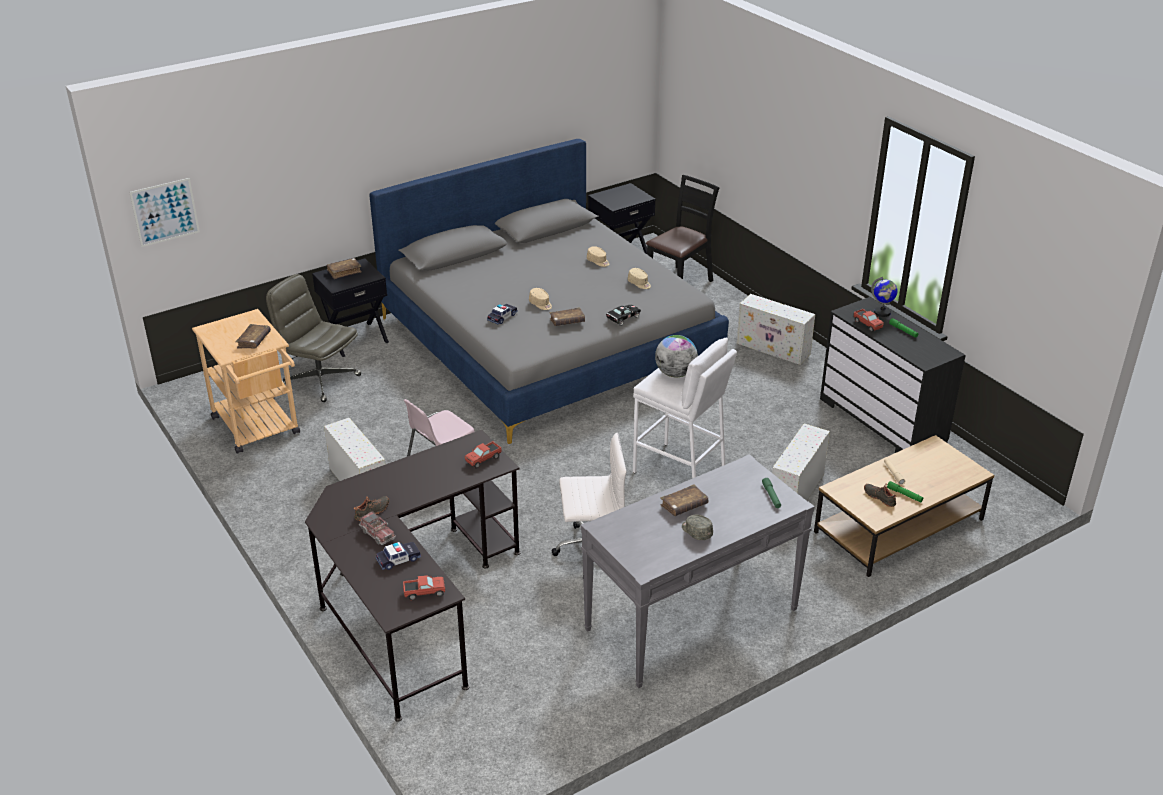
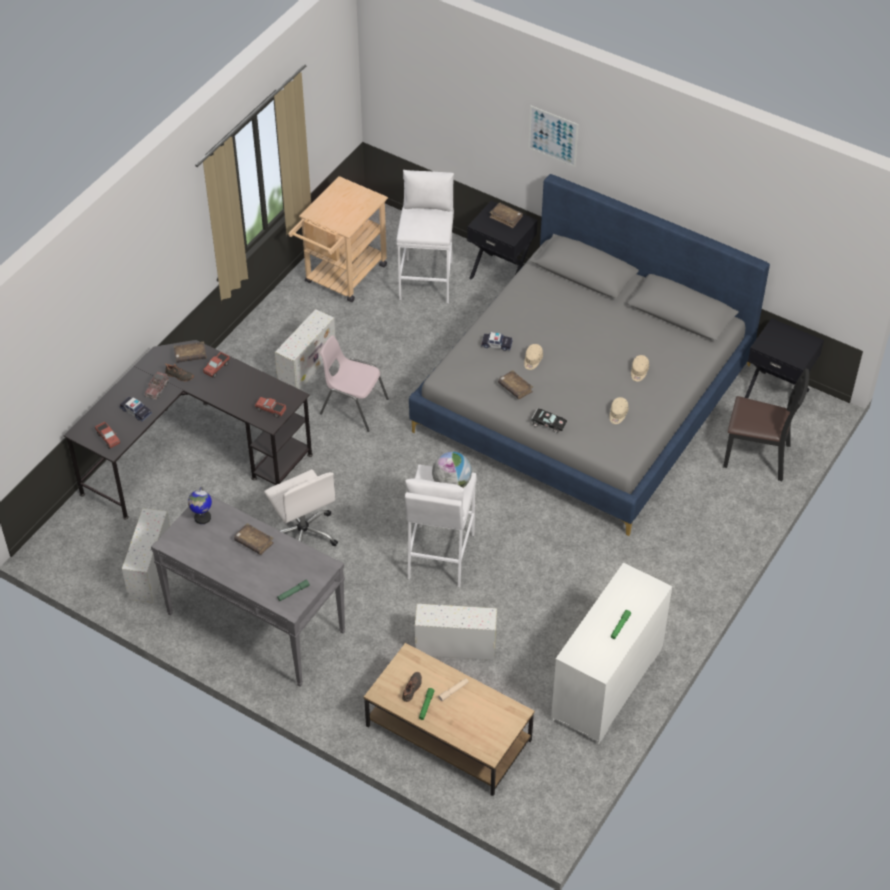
camera: 65 degrees right, 15 degrees up
(165, 212) = (389, 82): picture -> picture (553, 136)
(254, 341) = (340, 217): brown book -> brown book (190, 356)
(319, 380) = (427, 280): grey office chair -> white stool
(696, 532) = (226, 559): grey cap -> none
(774, 349) = (682, 567): white storage box -> white storage box (150, 571)
(867, 325) = (613, 596): toy truck -> toy truck (217, 368)
(882, 312) = (645, 602): globe -> globe (202, 517)
(882, 421) = (607, 685): black dresser -> white dresser

